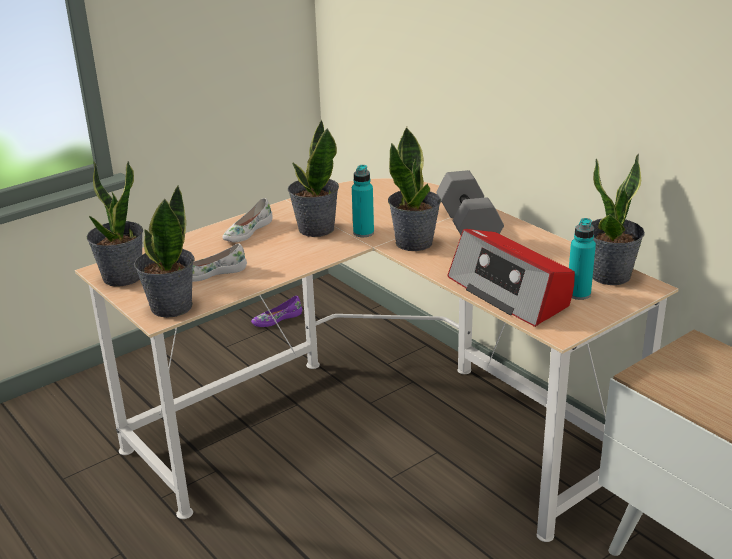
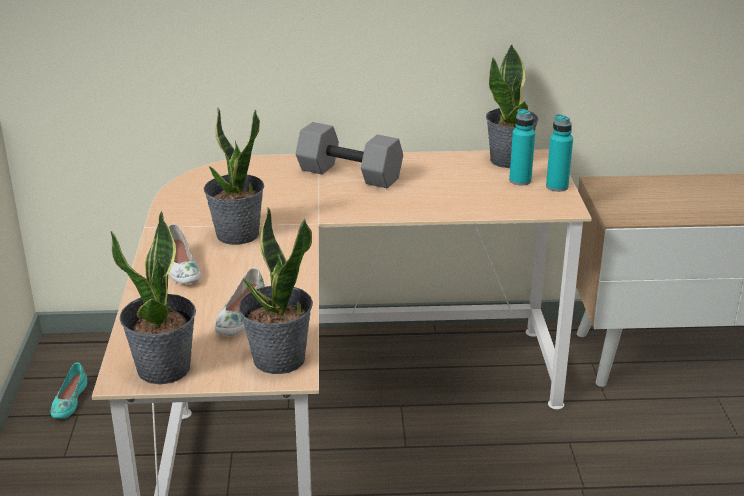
camera: 55 degrees left, 0 degrees up
(277, 319) = (69, 401): purple shoe -> turquoise shoe
(363, 233) = (284, 217): turquoise bottle -> turquoise bottle (557, 187)
(414, 242) = (340, 204): potted plant -> none
(510, 292) = (483, 202): radio -> none

